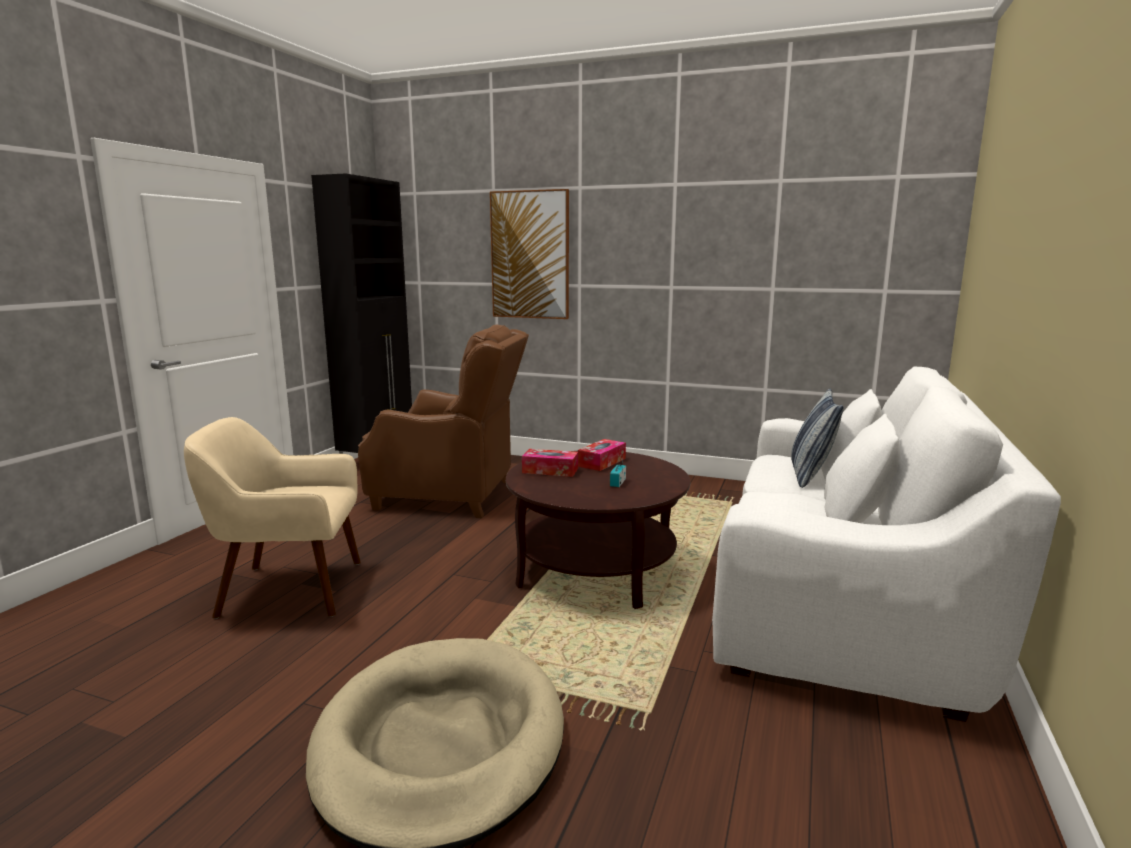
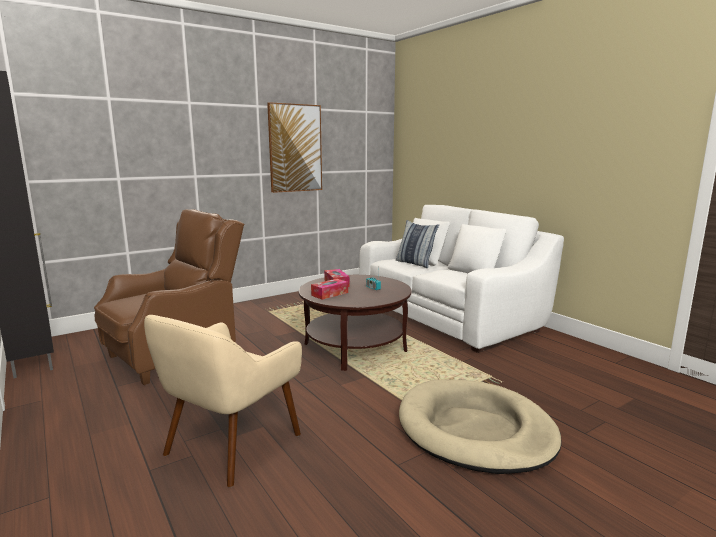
camera: 55 degrees left, 0 degrees up
(530, 255) = (151, 154): picture -> picture (295, 148)

